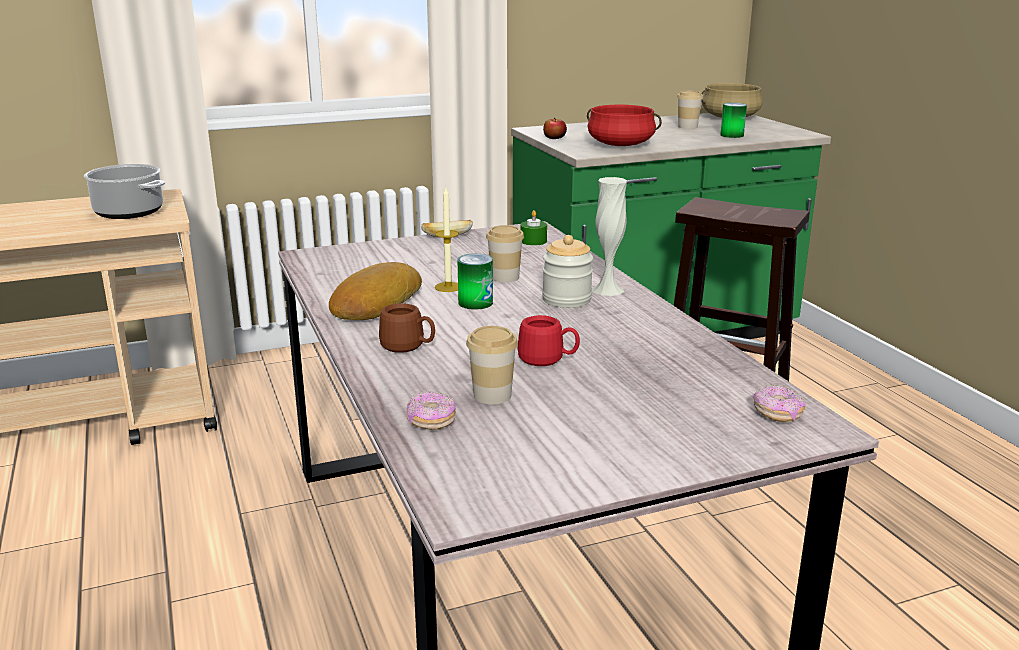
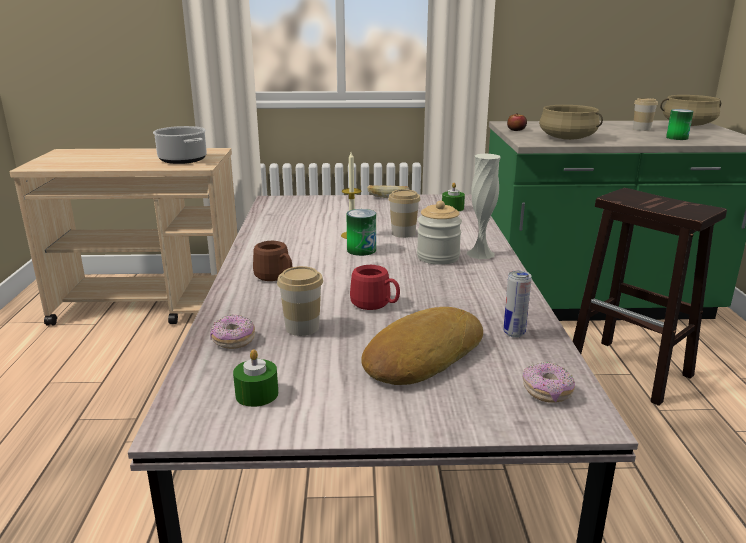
camera: 20 degrees right, 0 degrees up
(374, 302) = (285, 240): bread -> bread (421, 355)
(511, 467) = (257, 394): none -> green candle
(621, 145) = (567, 138): red cooking pot -> beige cooking pot
(706, 366) = (514, 333): none -> can

